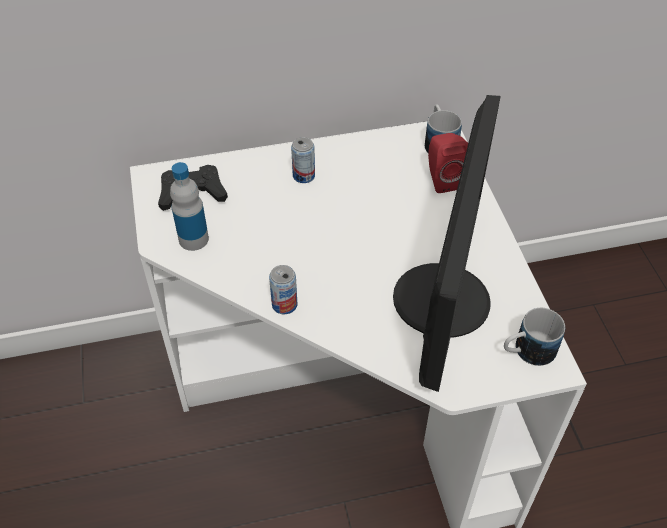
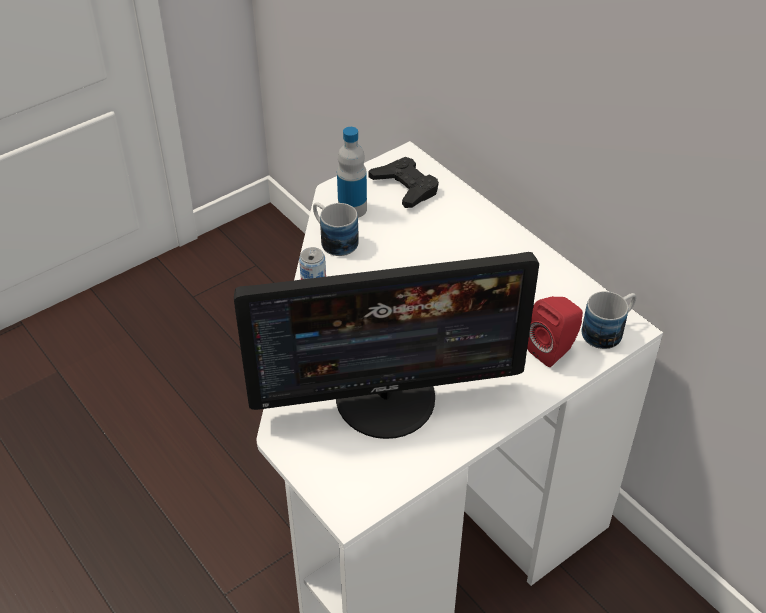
camera: 65 degrees right, 5 degrees down
(303, 176) = (479, 248): can -> none
(527, 352) = (357, 482): mug -> mug (333, 240)

